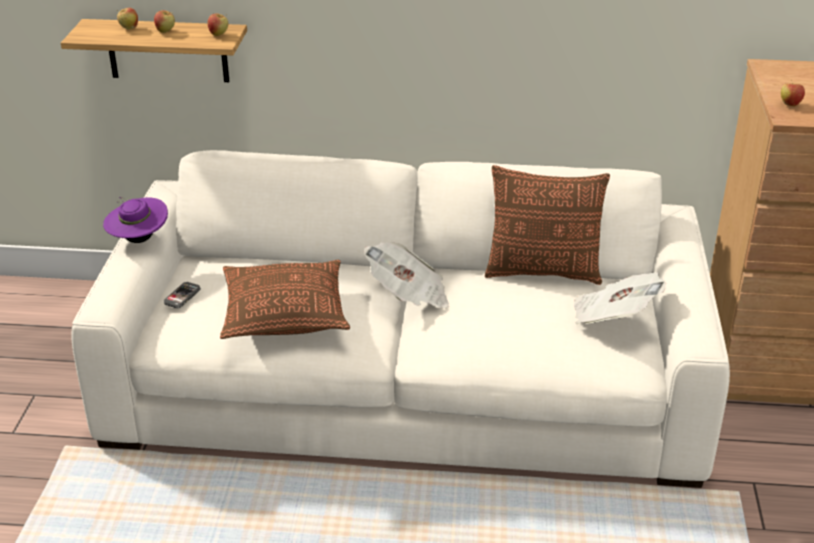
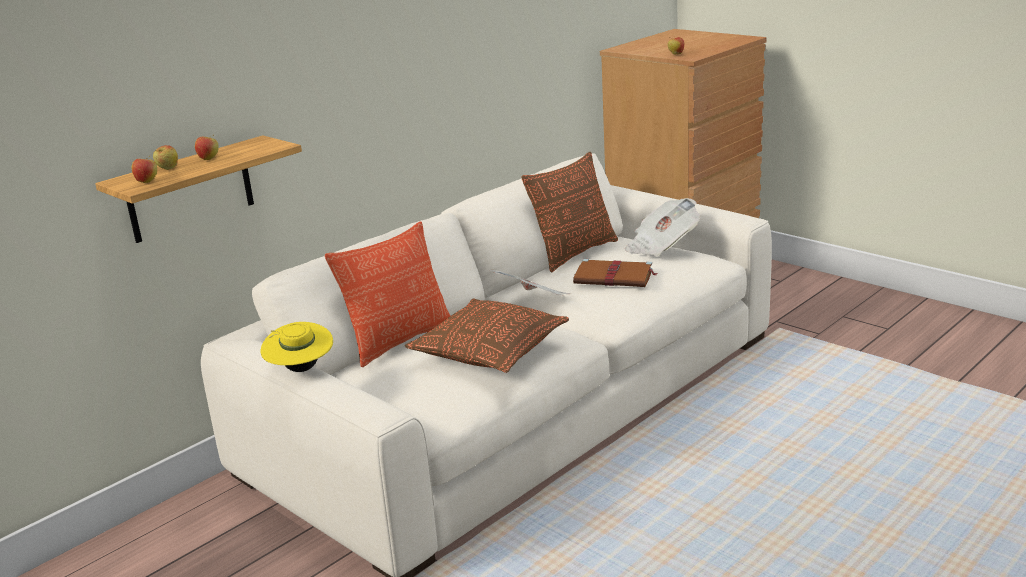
camera: 50 degrees left, 10 degrees down
(138, 239) = (300, 369): purple hat -> yellow hat
(182, 296) = (385, 393): phone -> none
(219, 34) = (261, 144): apple -> apple (147, 181)
(271, 261) = (399, 341): none -> orange pillow
(502, 318) = (615, 277): none -> brown book

